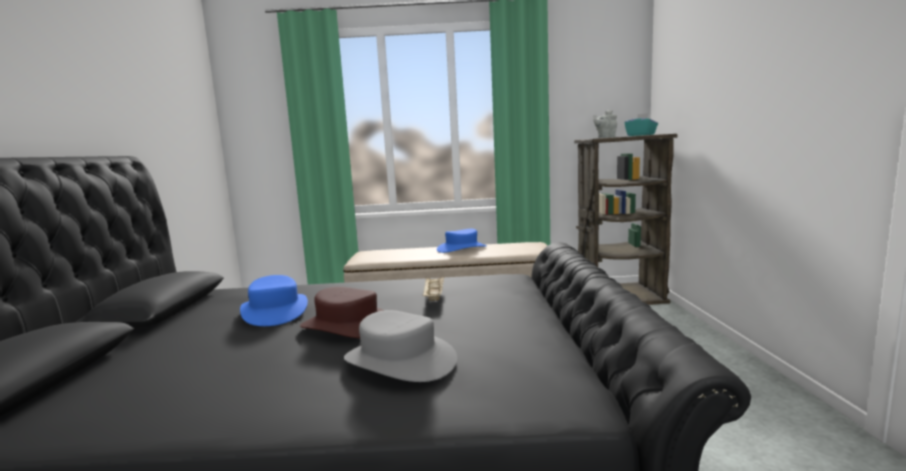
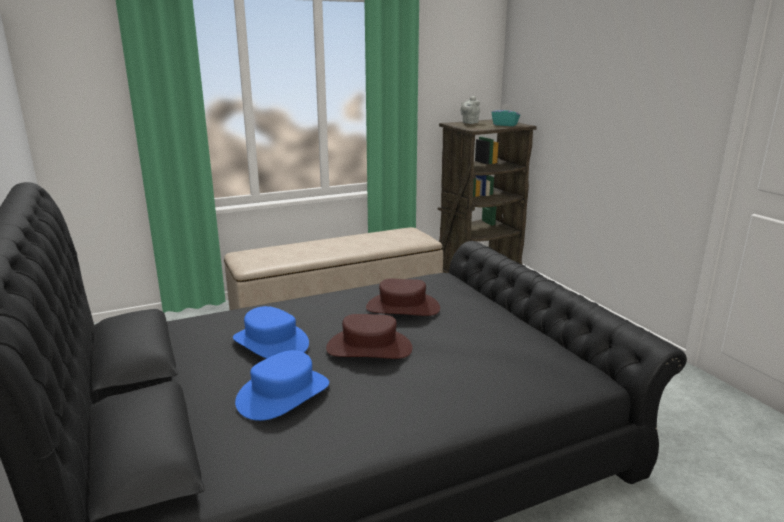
camera: 25 degrees left, 10 degrees up
(399, 360) = (454, 371): grey hat -> none
(434, 297) = (402, 308): beige tray -> brown hat
(461, 248) = (344, 241): blue hat -> blue hat (283, 394)

